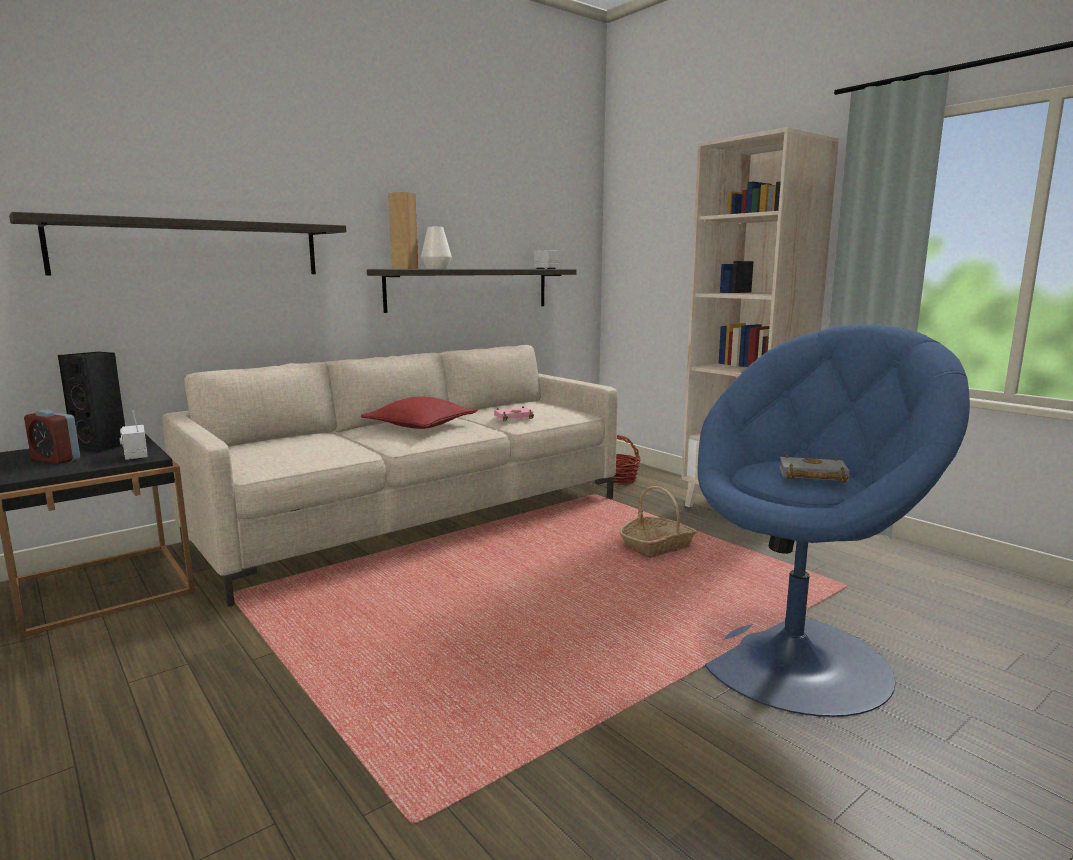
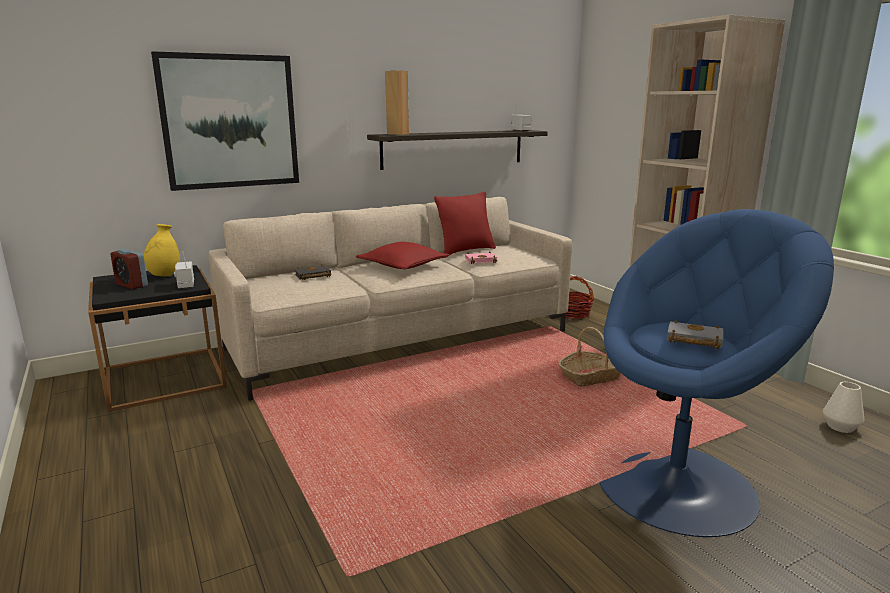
camera: 10 degrees right, 5 degrees up
(102, 447) = (164, 275): black speaker -> yellow vase
(192, 248) = (230, 122): shelf -> picture
(307, 441) = (312, 276): none -> black book
(436, 269) = (424, 133): white vase -> white vase (840, 427)
(491, 408) = (466, 250): none -> red pillow

